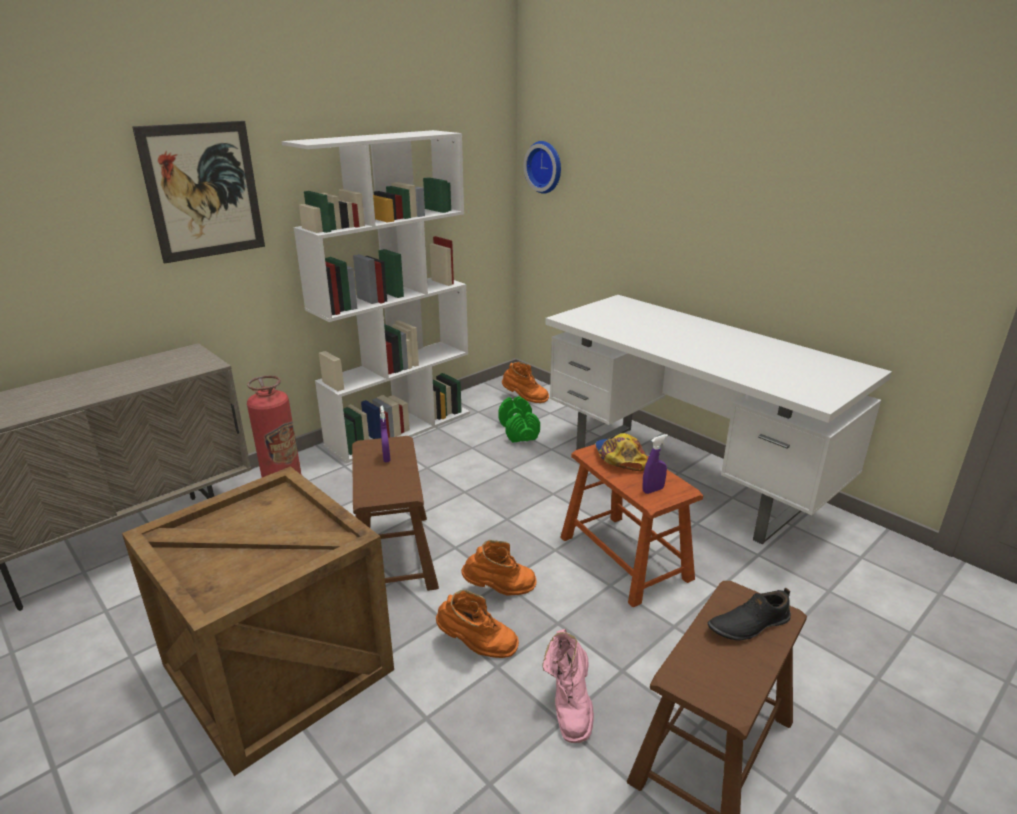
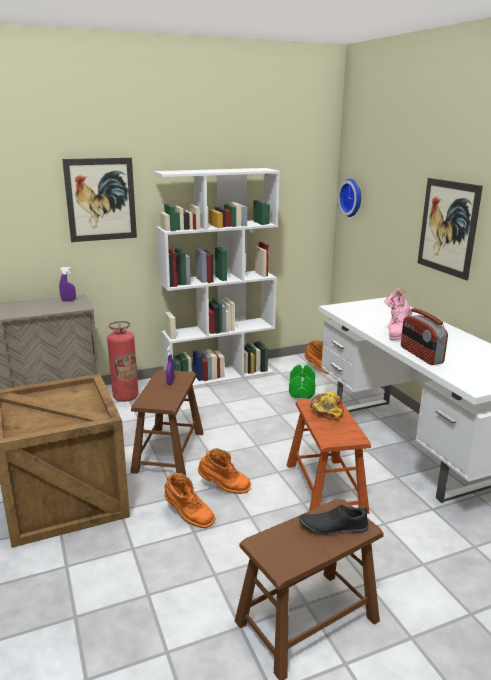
camera: 20 degrees right, 5 degrees down
(570, 706) = (226, 567): pink boot -> pink boot (397, 333)
(653, 490) = (334, 434): purple spray bottle -> purple spray bottle (68, 300)
(706, 198) = (448, 227): none -> picture
(722, 367) = (420, 355): none -> radio

